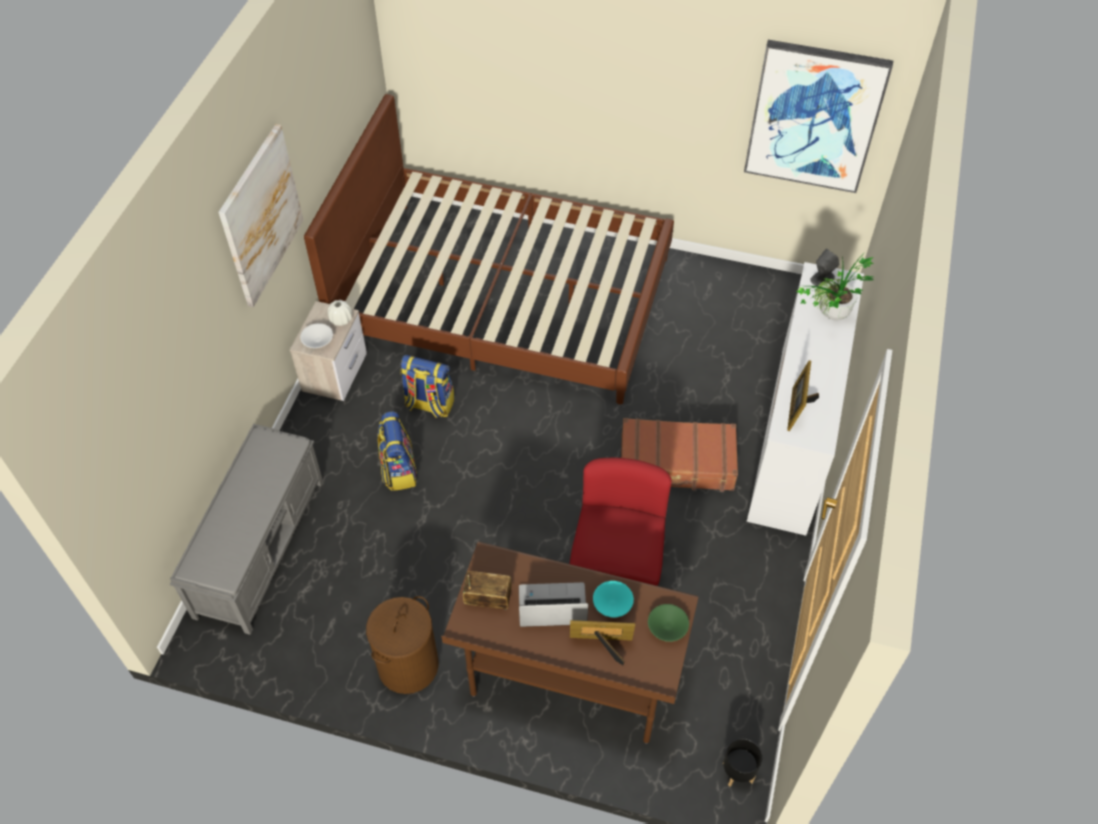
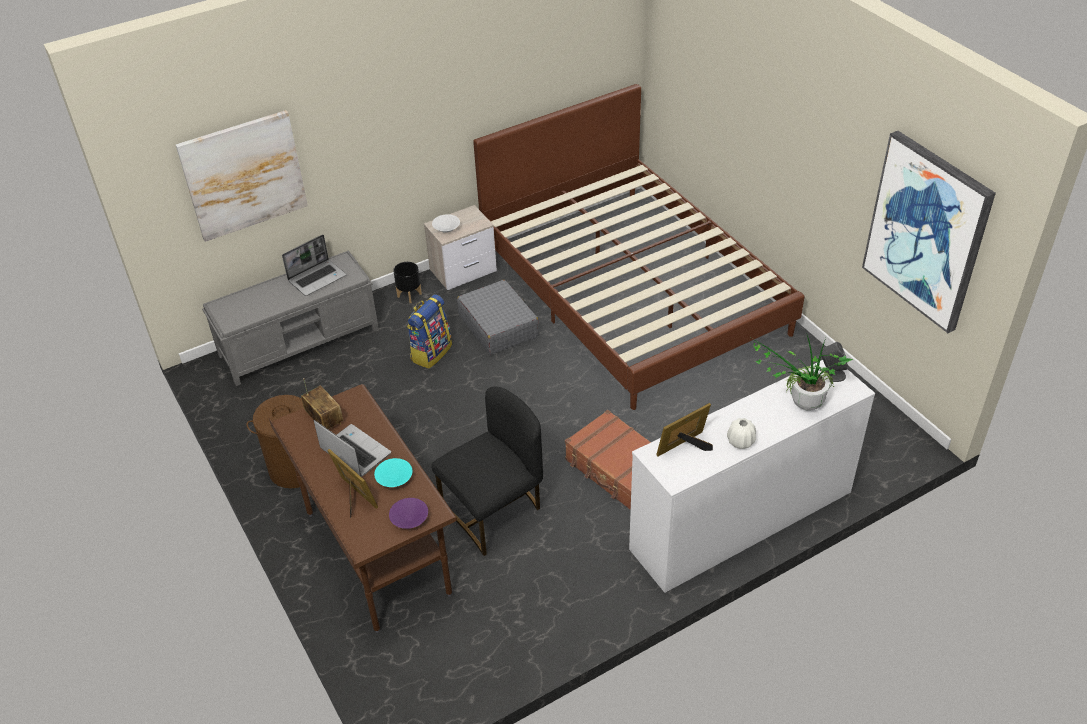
camera: 45 degrees right, 10 degrees down
(259, 471) = (317, 278): none -> laptop
(261, 216) = (421, 92): picture -> picture (244, 175)
(341, 319) = (475, 224): white vase -> white vase (740, 441)
(429, 404) = (498, 326): backpack -> grey suitcase
(617, 570) = (494, 511): red chair -> black chair
(667, 627) = (409, 518): green bowl -> purple bowl
(738, 772) = (412, 703): black planter -> black planter (409, 295)

